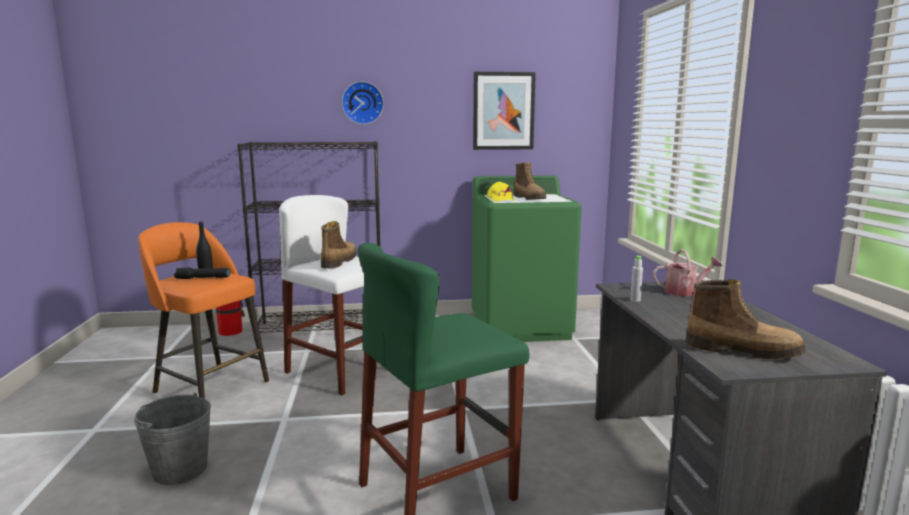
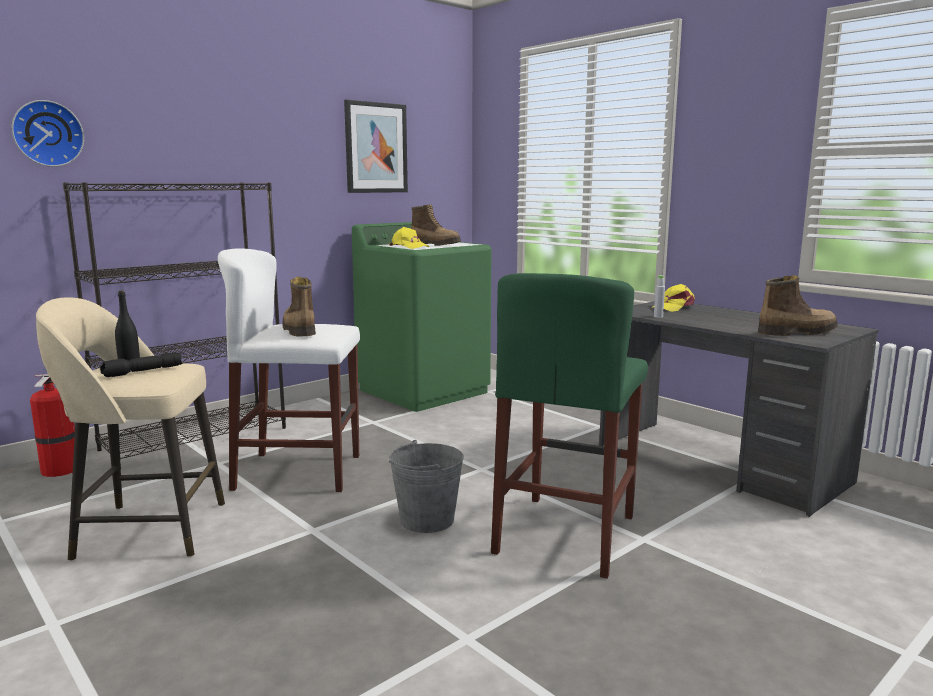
camera: 35 degrees left, 0 degrees up
(180, 469) = (271, 613): grey bucket -> grey bucket (427, 520)
(209, 386) = (147, 530): orange stool -> beige stool
(362, 103) = (219, 131): wall clock -> wall clock (47, 134)
(684, 291) = (673, 307): watering can -> yellow cap

